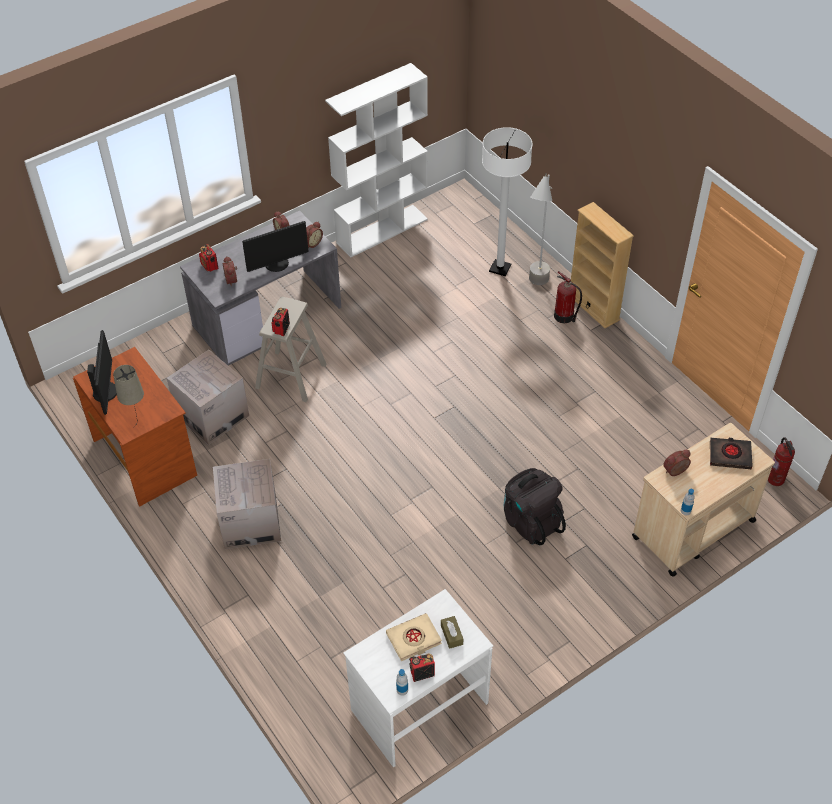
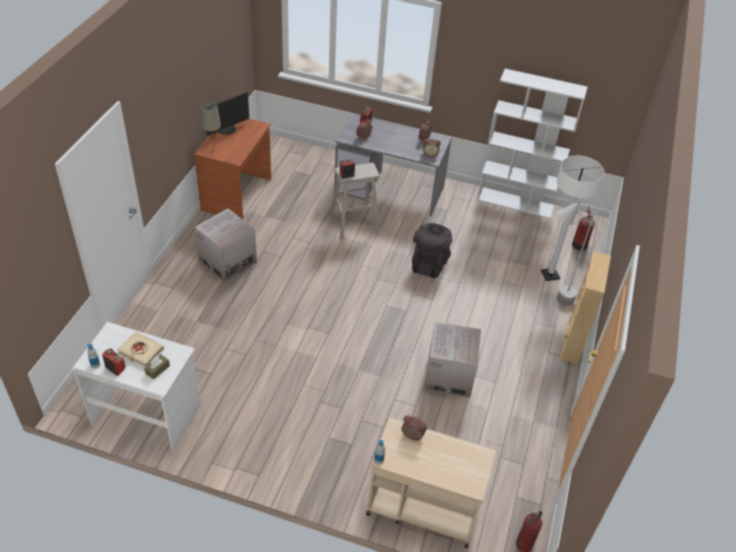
camera: 50 degrees right, 5 degrees down
(212, 415) = (292, 205): cardboard box -> cardboard box (449, 375)
(277, 264) = (396, 148): monitor -> none
(530, 521) = (345, 401): black backpack -> black backpack (429, 264)
(564, 316) = (545, 331): fire extinguisher -> fire extinguisher (579, 246)
(730, 455) = (461, 465): black book -> none

